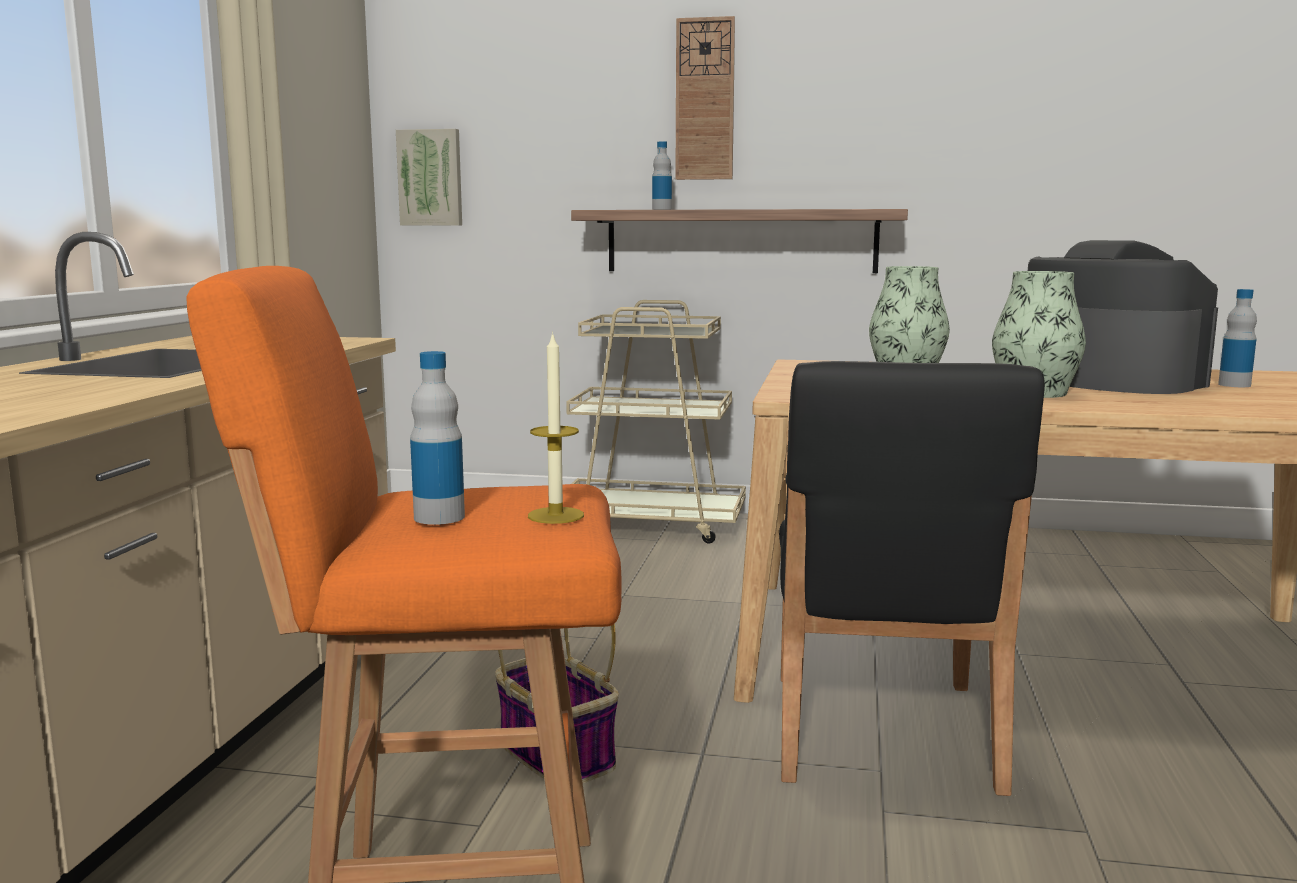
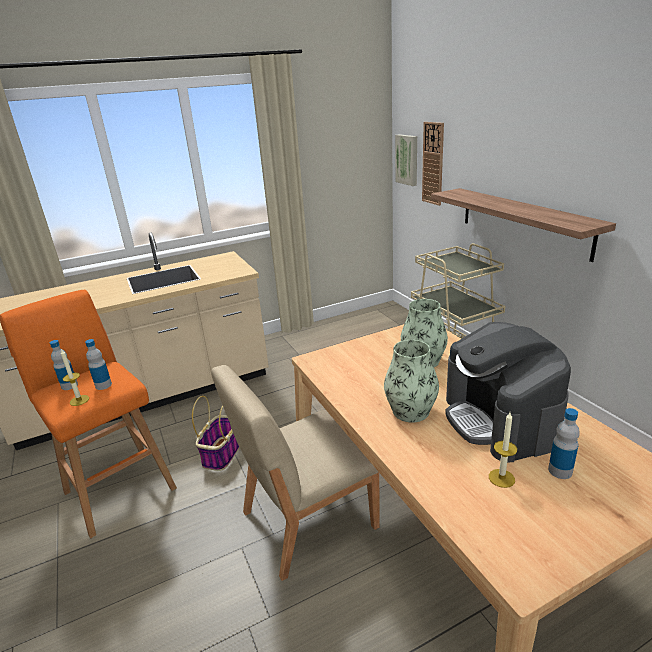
camera: 55 degrees right, 15 degrees up
(661, 209) = (472, 199): bottle -> bottle (103, 385)
(705, 99) = (514, 130): wall clock -> wall clock (433, 163)
(880, 732) = (307, 519): black chair -> beige chair
(1107, 380) = (500, 420): coffee machine -> coffee machine turned 150 degrees clockwise
(1230, 395) = (501, 478): none -> candle

